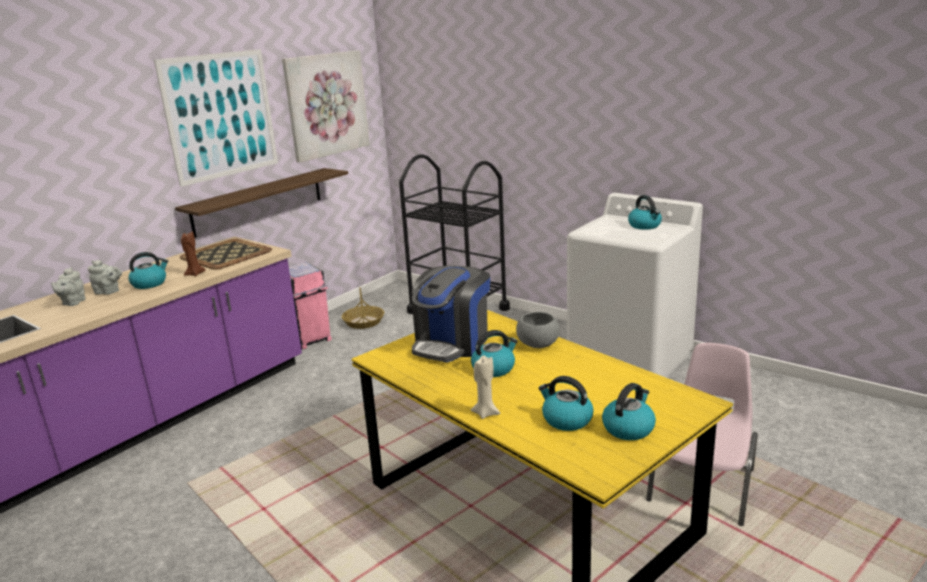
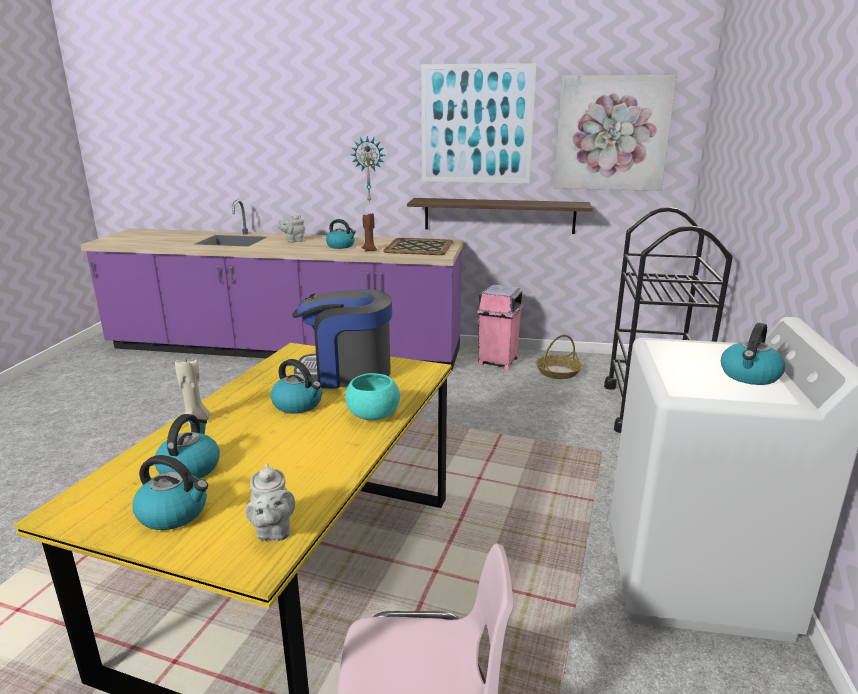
camera: 60 degrees right, 0 degrees up
(108, 292) = (317, 242): grey teapot -> grey teapot (273, 531)
(117, 188) = (369, 169): none -> wall clock
(537, 344) = (373, 415): grey bowl -> turquoise bowl

